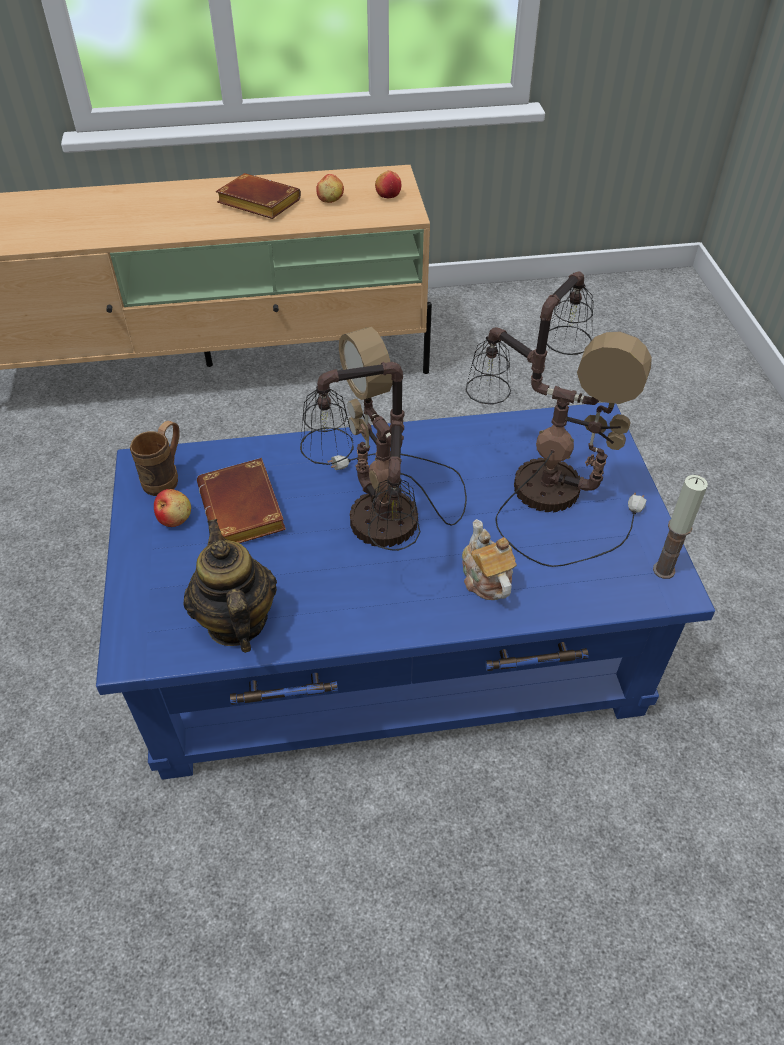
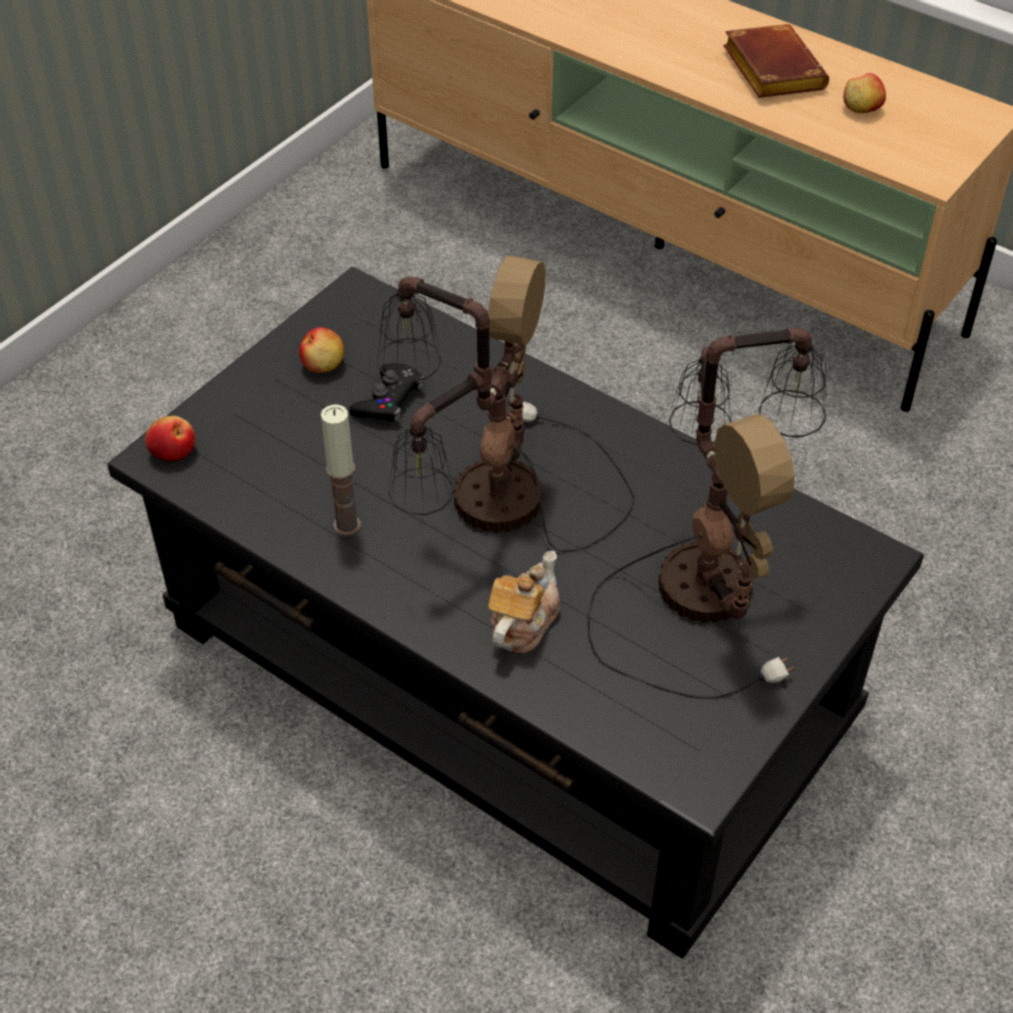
camera: 45 degrees right, 0 degrees up
(166, 477) = (360, 321): brown mug -> none
(236, 622) = (263, 493): teapot -> none
(245, 511) = (389, 400): brown book -> black game controller
(388, 195) = (940, 139): apple -> apple (173, 451)
(390, 644) = (504, 671): blue coffee table -> black coffee table
(663, 570) = (713, 756): candle -> candle (347, 525)

